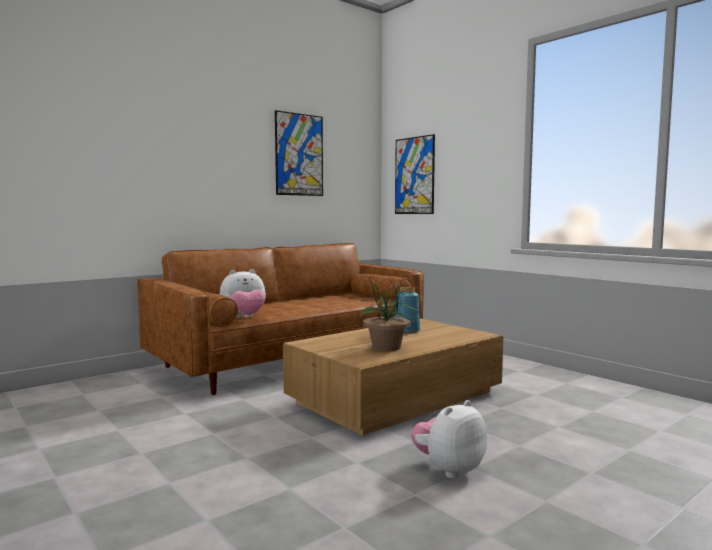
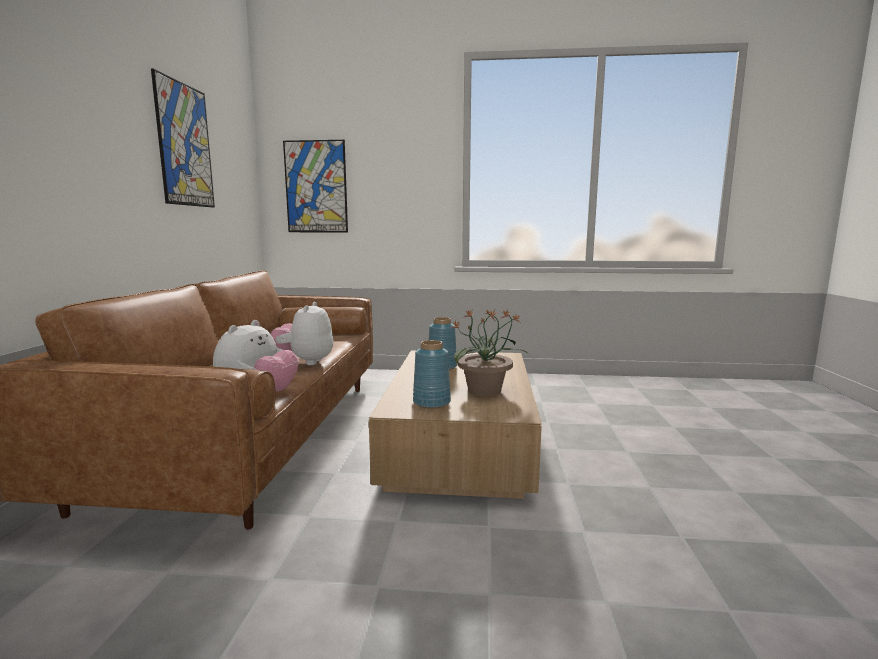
camera: 45 degrees left, 5 degrees up
(335, 345) = (432, 402): none -> blue vase
(448, 469) = (644, 498): plush toy -> plush toy (305, 362)

